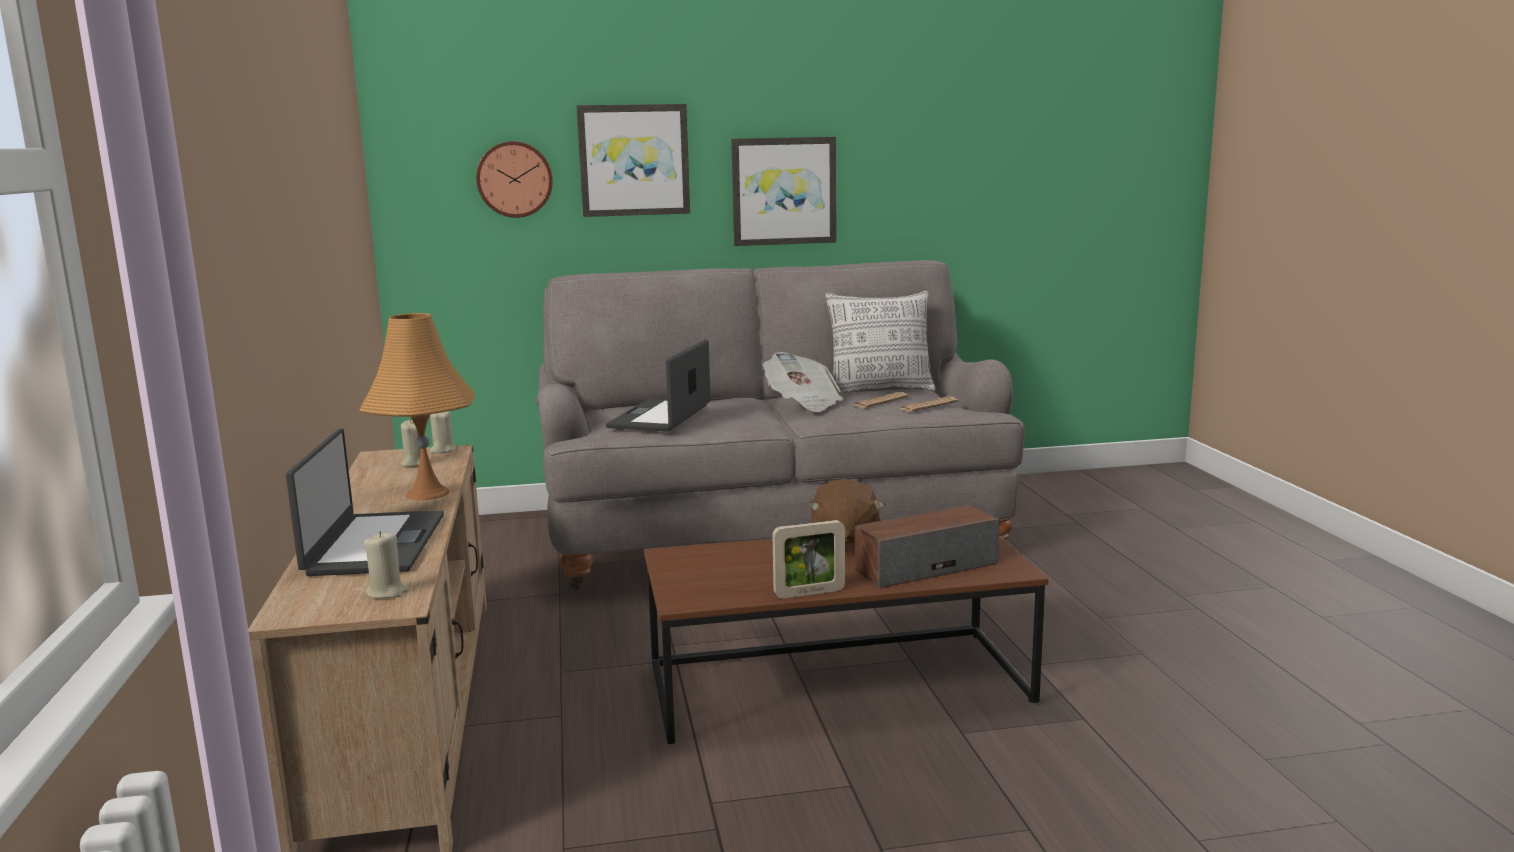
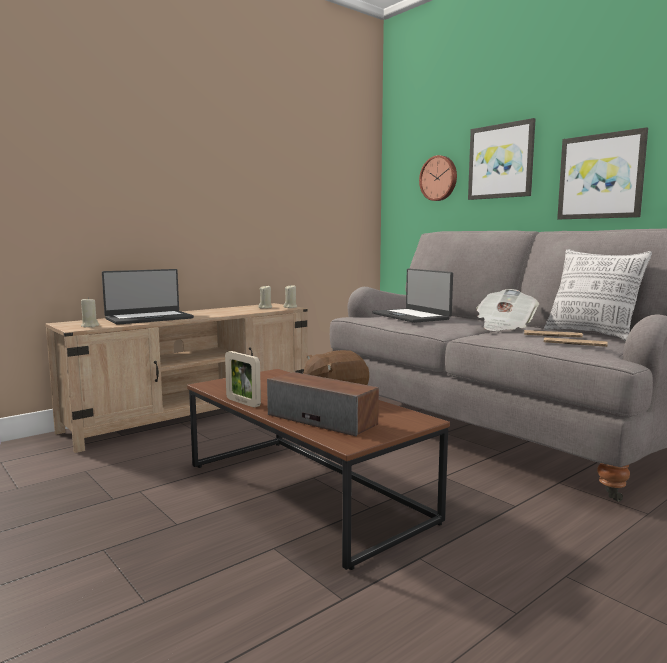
camera: 60 degrees right, 5 degrees down
(427, 493) = (223, 313): orange table lamp -> none
(662, 416) = (411, 316): laptop -> laptop turned 105 degrees counterclockwise

